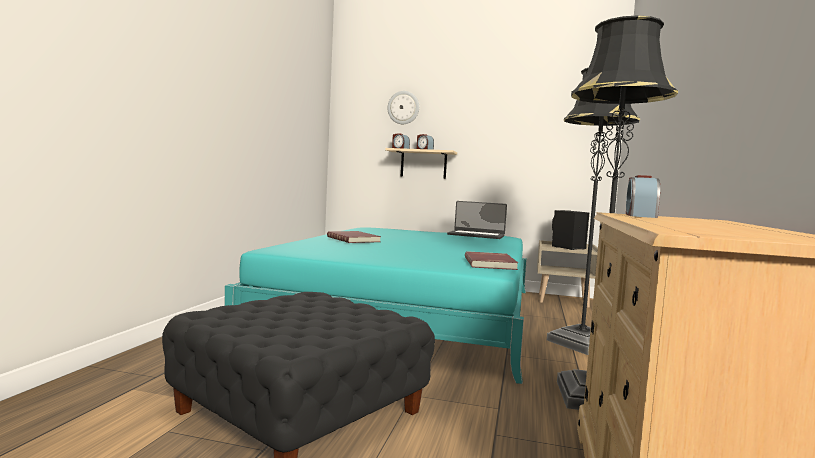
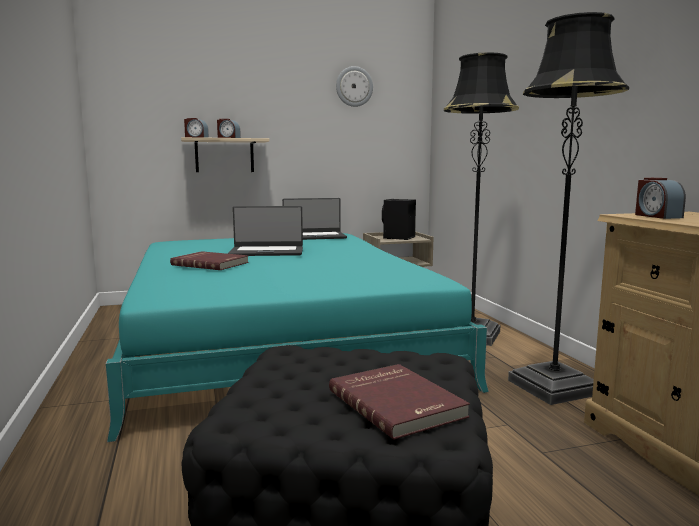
camera: 30 degrees left, 5 degrees up
(403, 107) = (190, 83): wall clock -> wall clock (354, 86)
(412, 239) = (267, 252): none -> laptop
(491, 263) = (412, 272): red book -> red book (398, 403)

